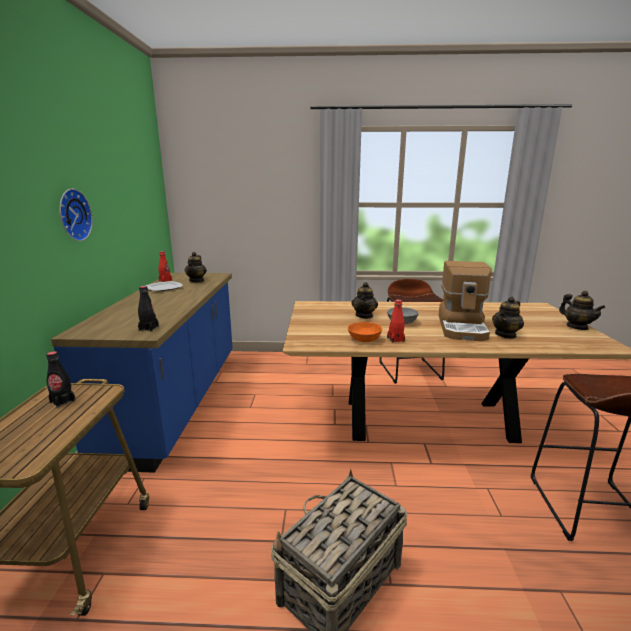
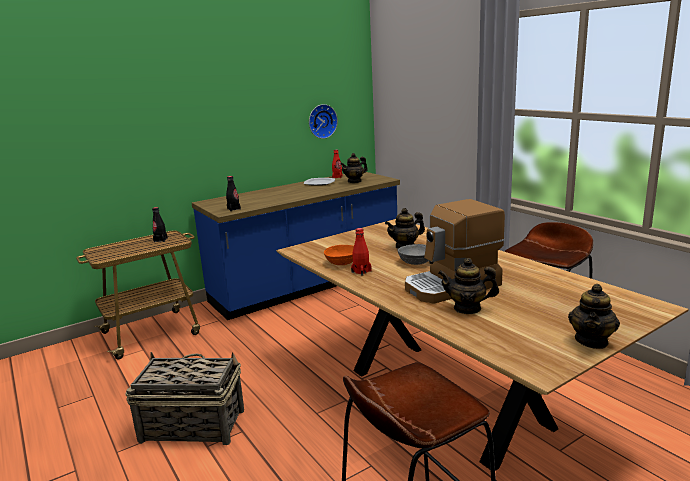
camera: 55 degrees right, 0 degrees up
(72, 215) = (229, 118): wall clock -> wall clock (321, 121)

